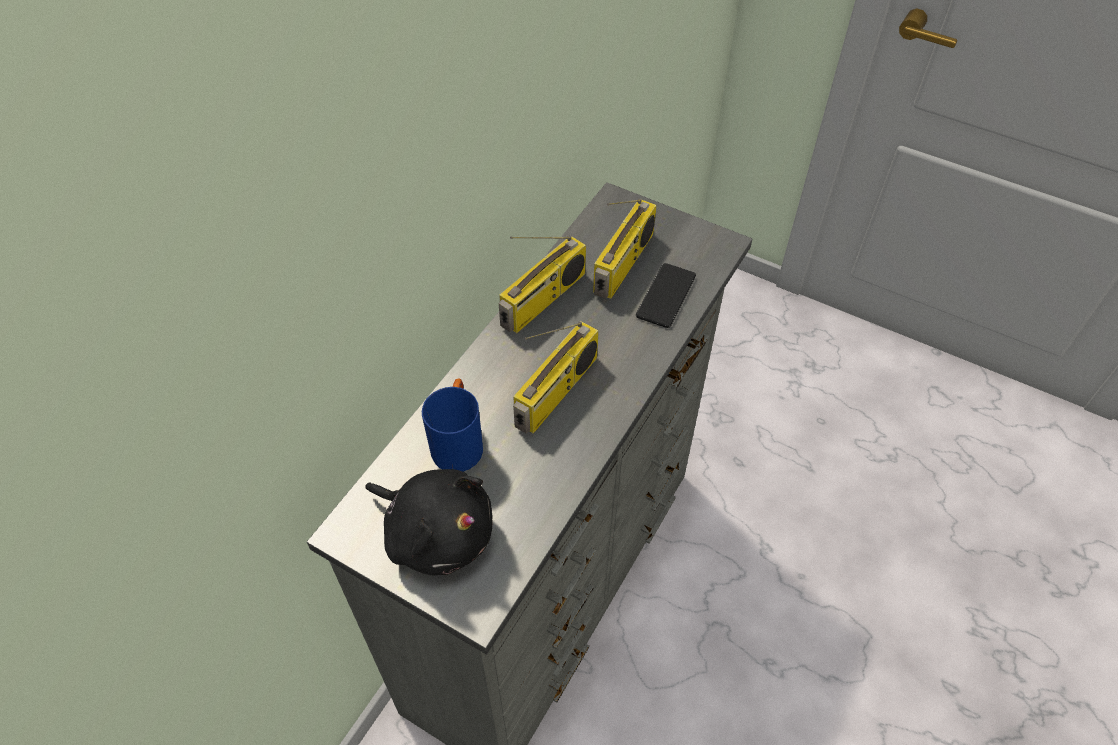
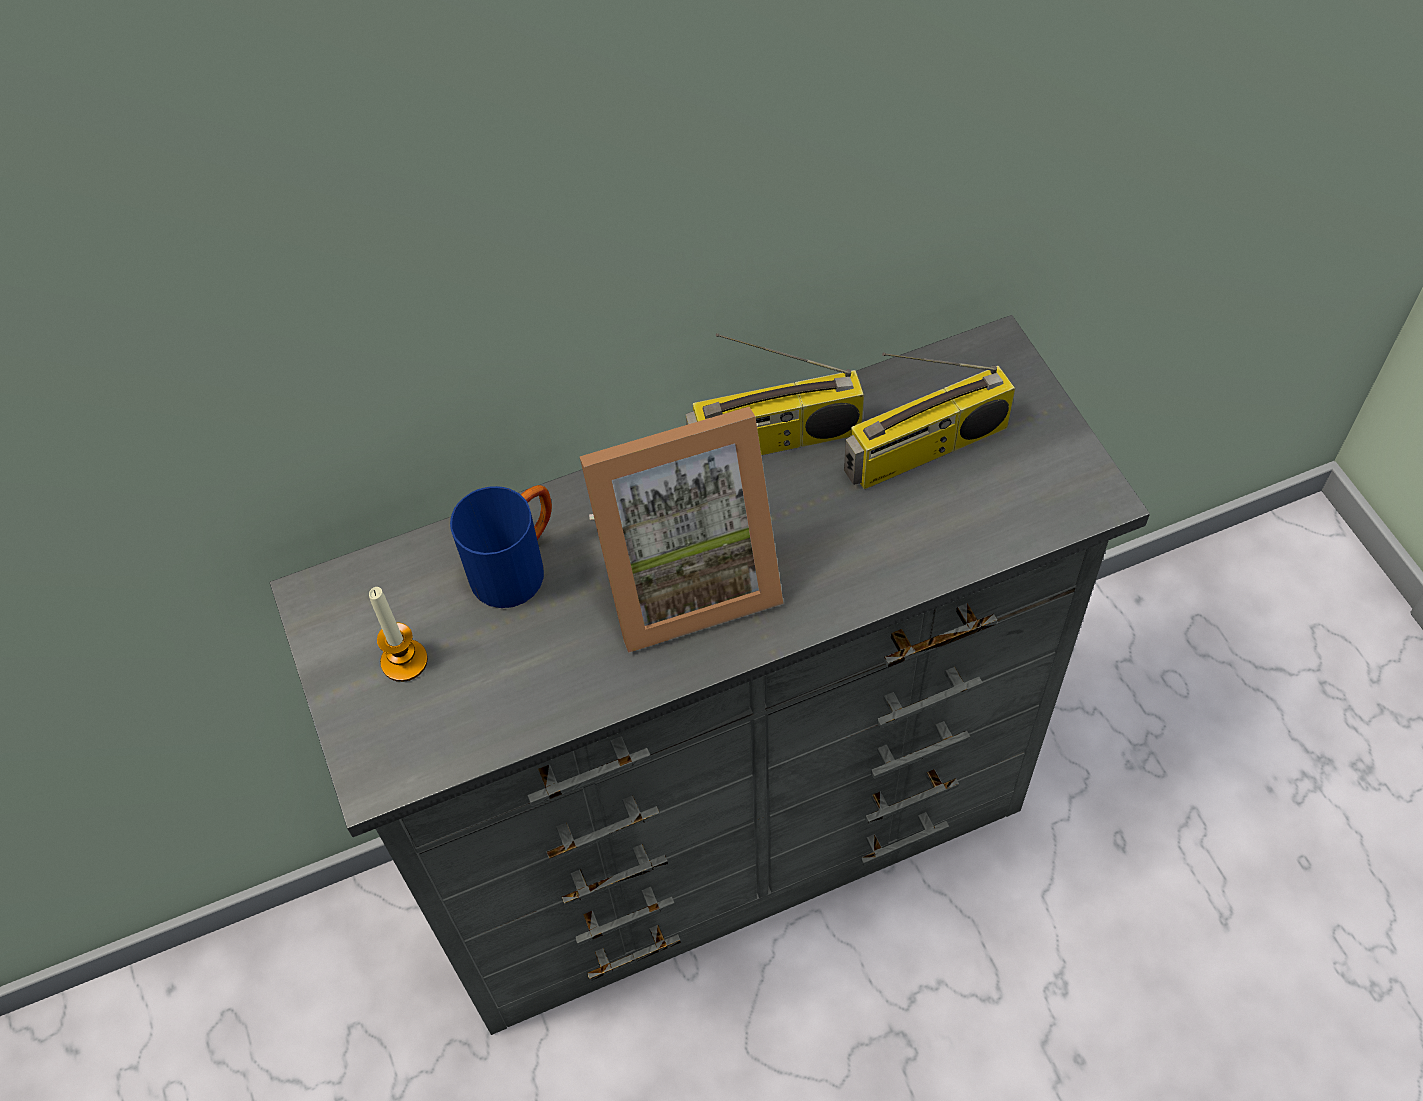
camera: 40 degrees right, 5 degrees up
(436, 533) = (404, 661): black plush toy -> candle
(557, 392) = (684, 575): radio -> picture frame
(666, 296) = (942, 528): phone -> none

